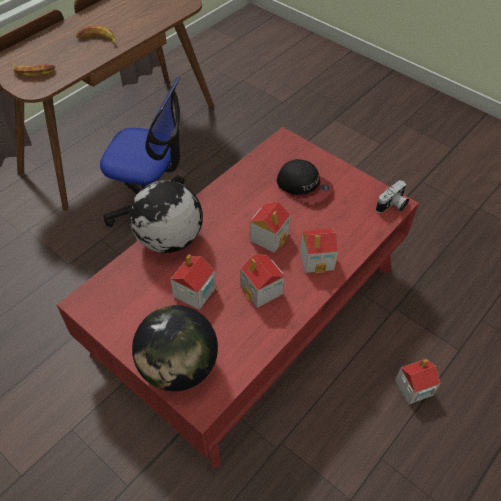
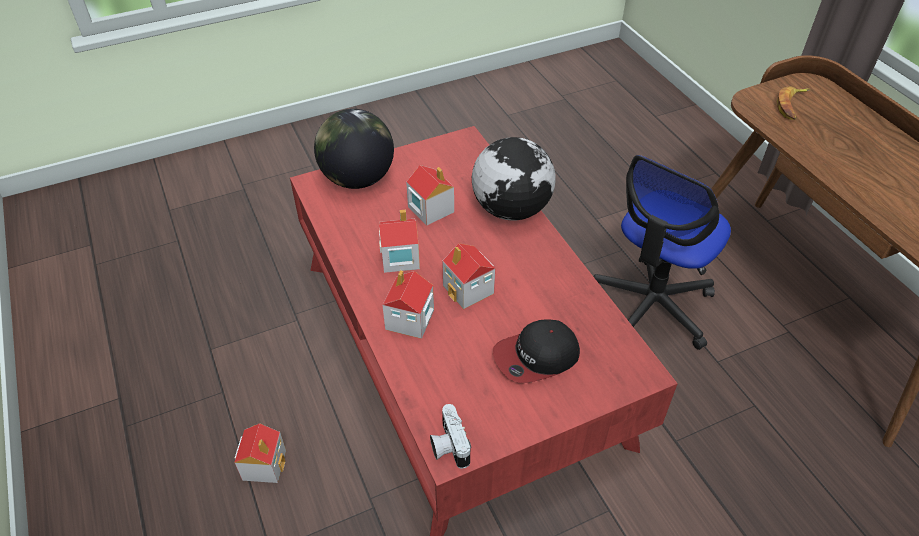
camera: 115 degrees right, 5 degrees down
(97, 39) = (863, 167): banana -> none

